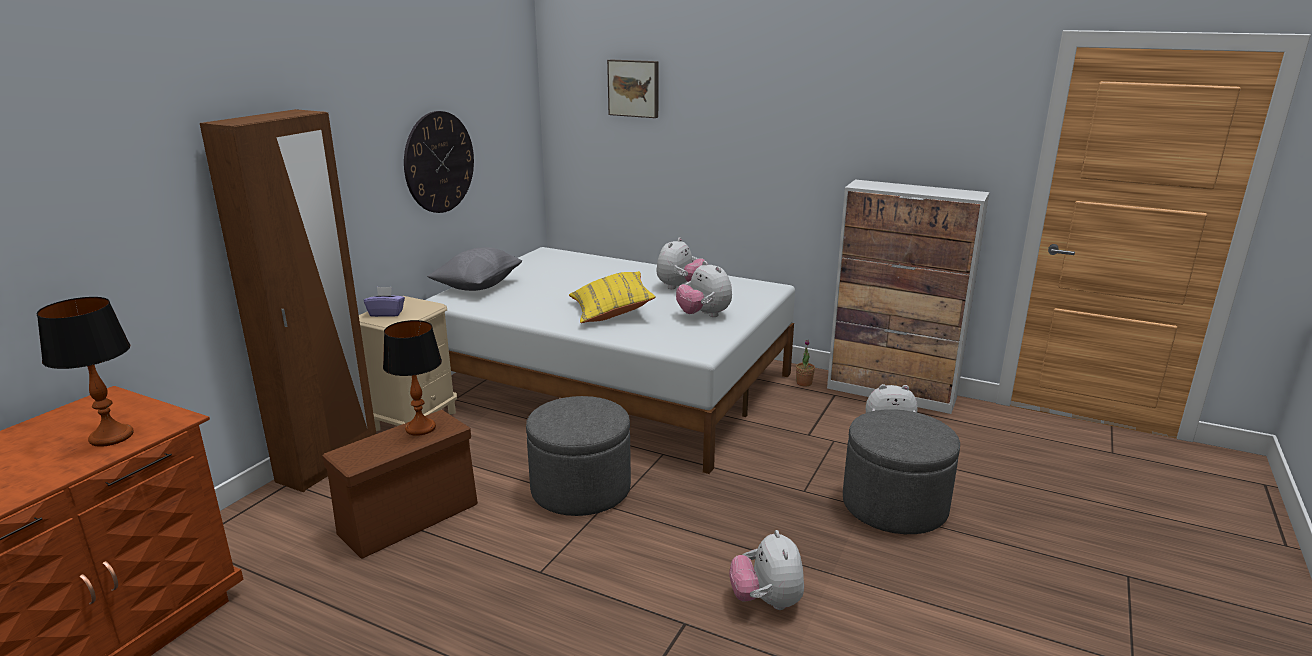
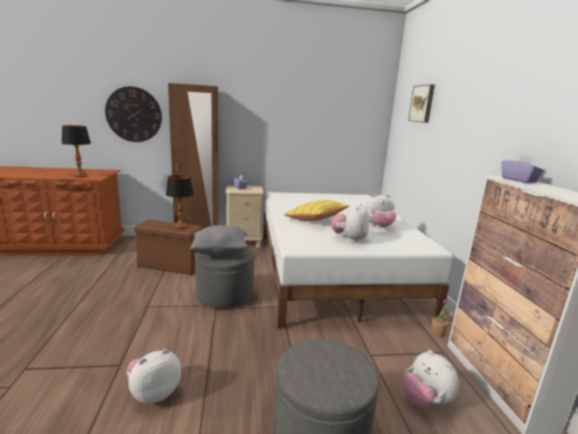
camera: 55 degrees right, 5 degrees down
(439, 162) = (302, 130): wall clock -> wall clock (134, 114)
(478, 286) = (300, 195): grey pillow -> grey pillow (220, 252)
(874, 185) = (518, 180): none -> purple tissue box

